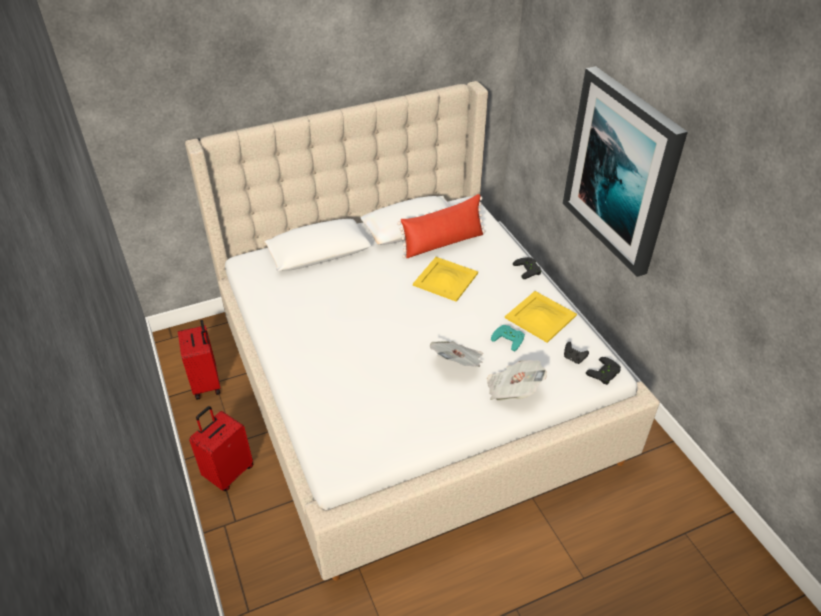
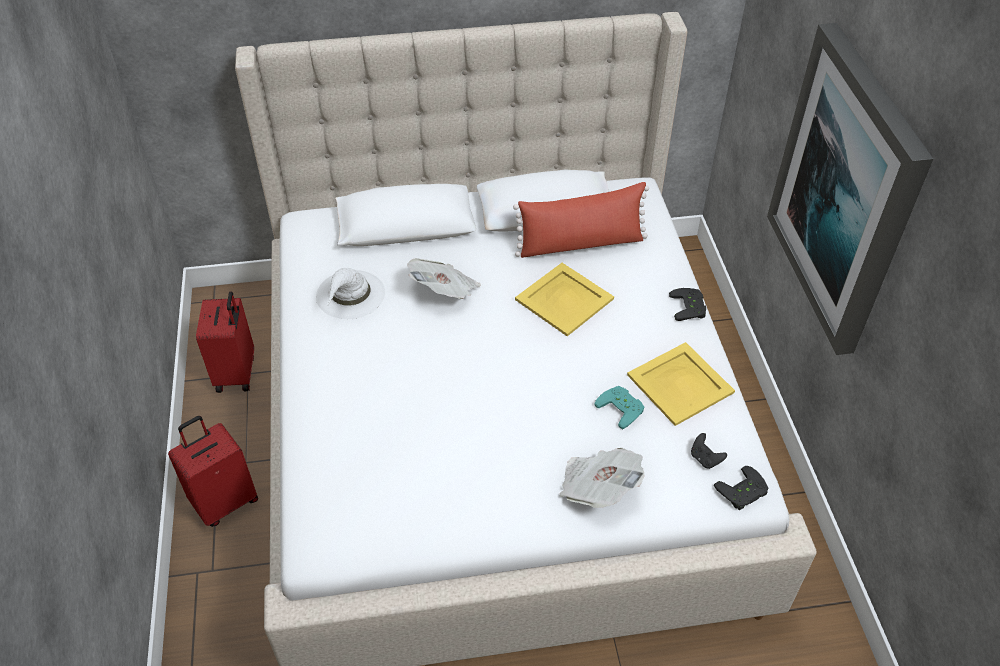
camera: 15 degrees right, 5 degrees up
(297, 302) = (350, 295): none -> white hat
(458, 363) = (535, 430): newspaper -> newspaper (445, 291)

